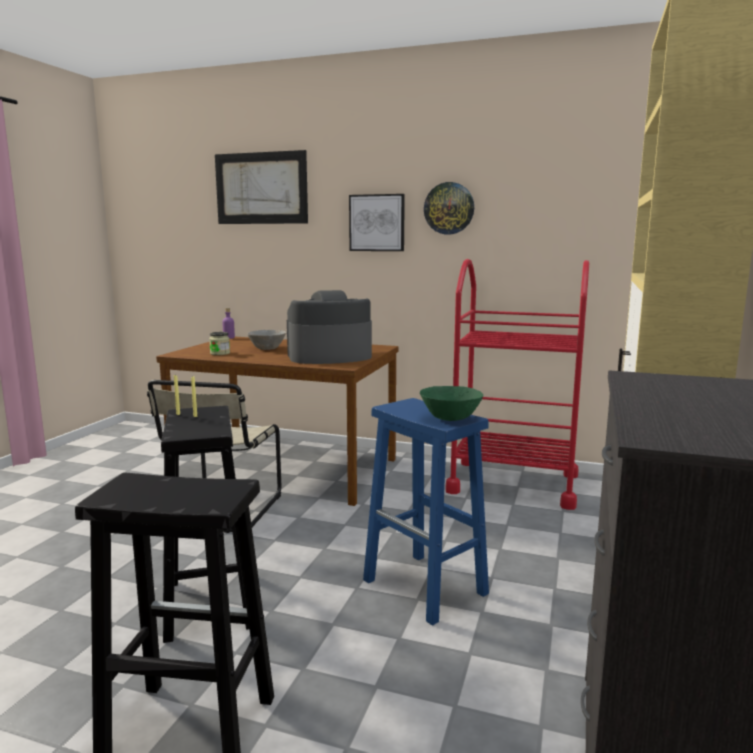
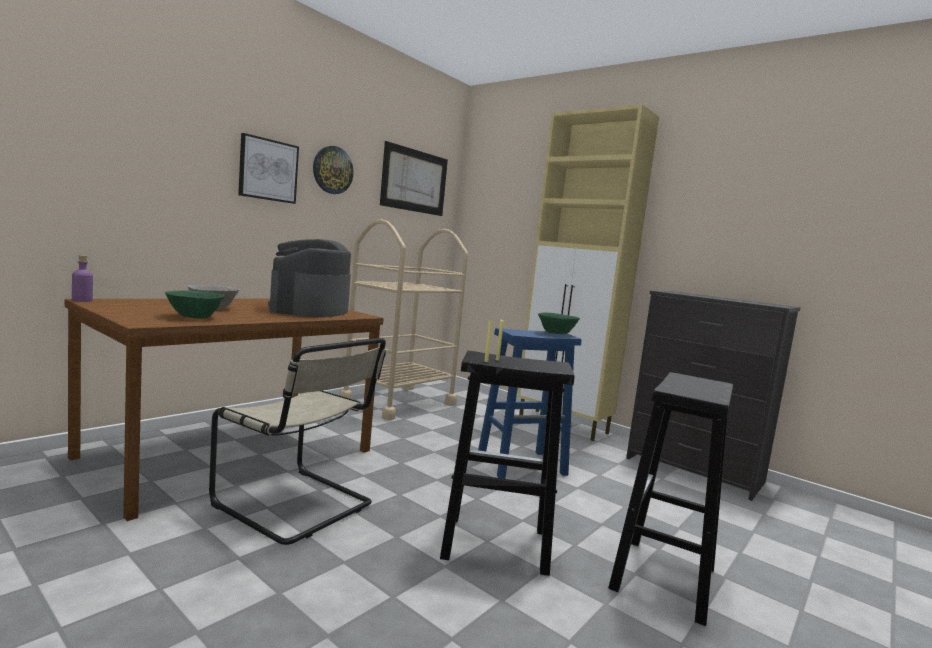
camera: 70 degrees left, 5 degrees down
(220, 353) = (194, 317): jar -> green bowl
(261, 188) = (112, 89): picture -> picture (414, 181)
(513, 483) = (399, 402): red cart -> beige cart

